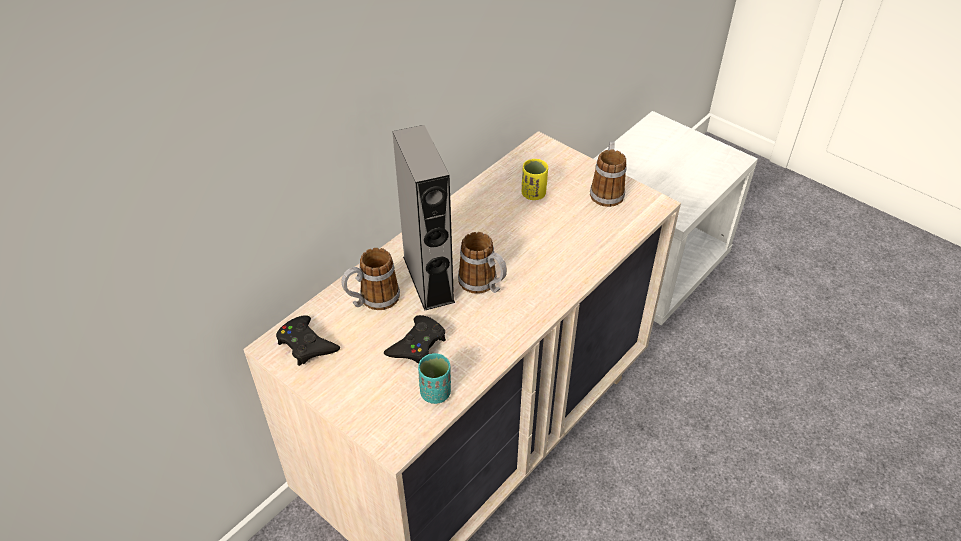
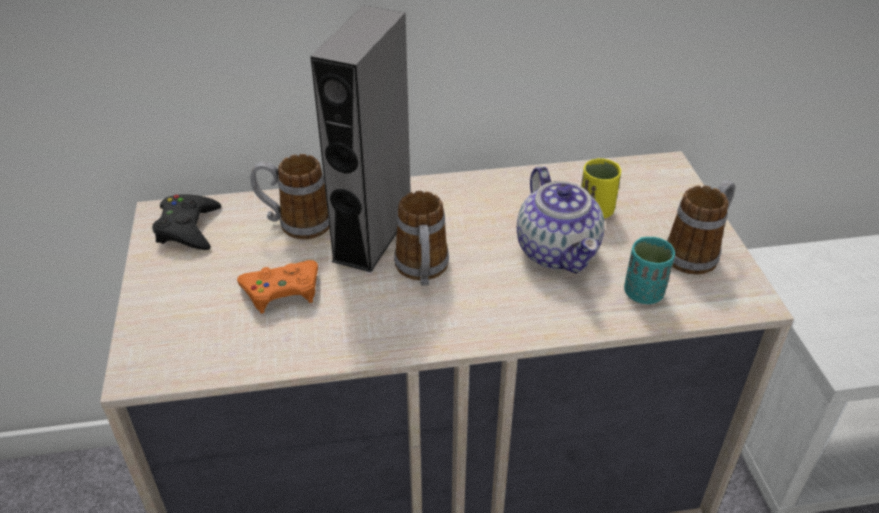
camera: 40 degrees right, 5 degrees down
(417, 344) = (282, 290): black game controller -> orange game controller
(435, 393) = (237, 349): turquoise cup -> turquoise cup (643, 293)
(540, 230) = (558, 252): none -> teapot

